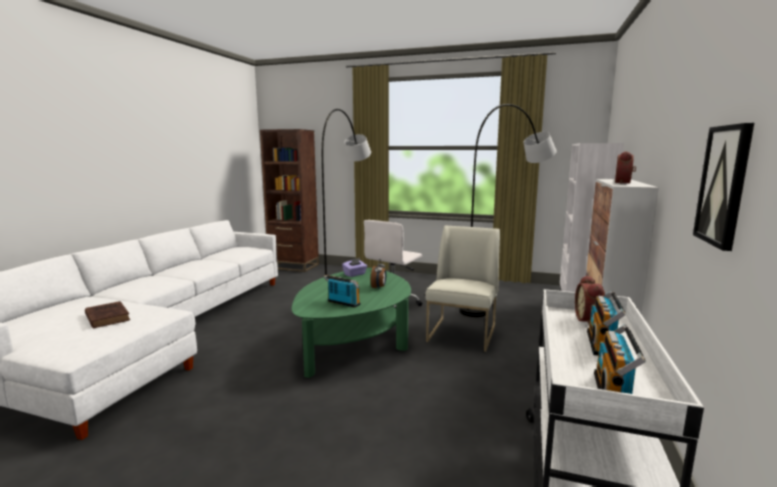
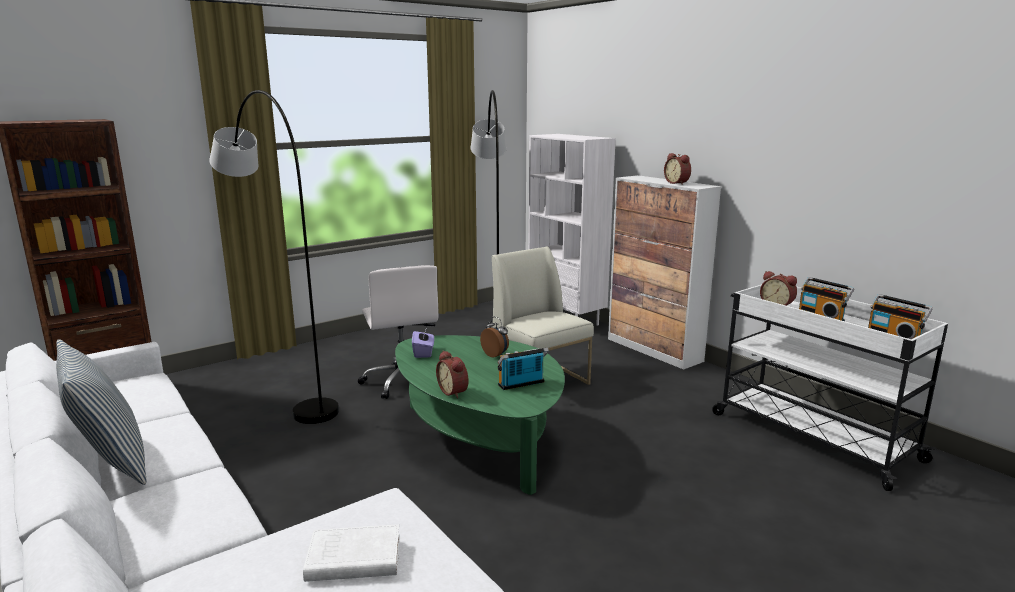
camera: 55 degrees left, 5 degrees up
(107, 317) = (351, 558): brown book -> white book
(178, 266) = (111, 463): none -> pillow
(310, 292) = (454, 391): none -> alarm clock
(724, 185) = (845, 189): picture -> none

